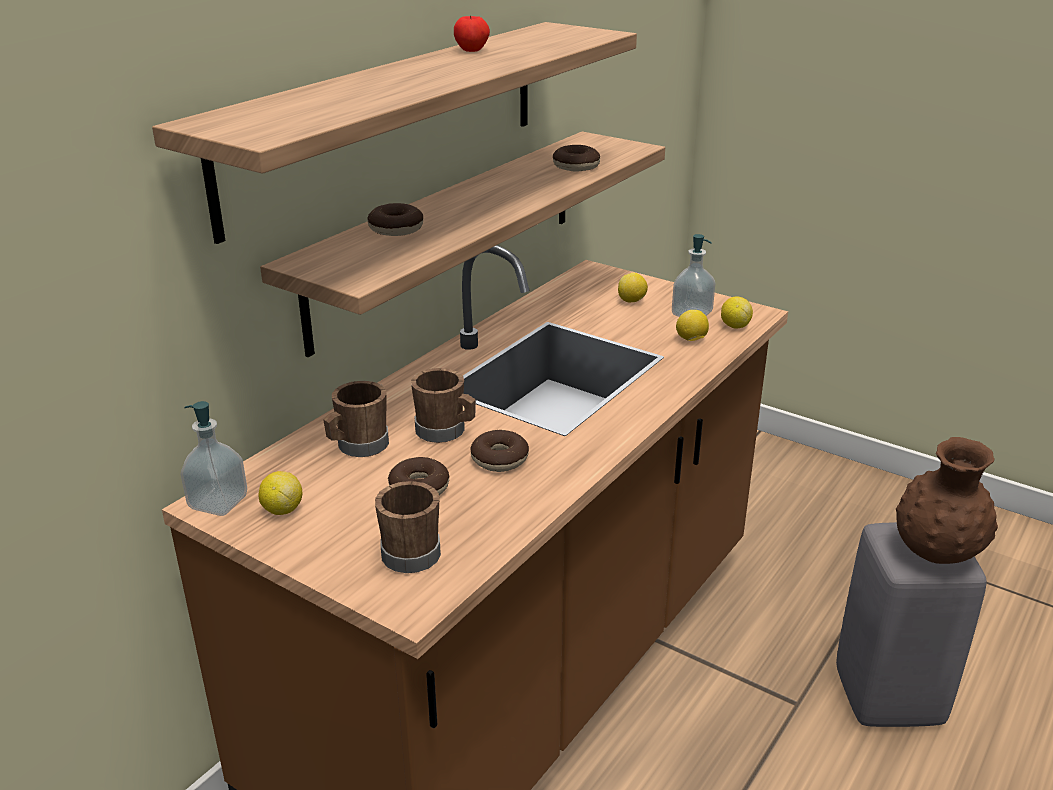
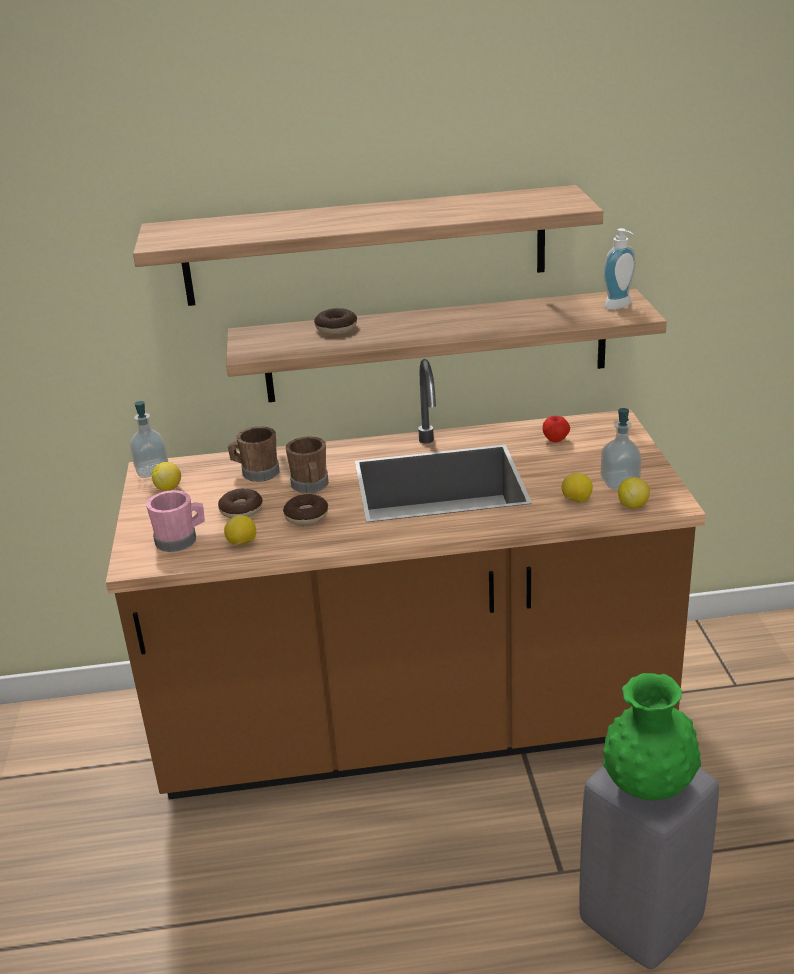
camera: 50 degrees right, 0 degrees up
(415, 551) = (181, 540): brown mug -> pink mug
(472, 50) = (439, 203): apple -> apple (555, 440)
(576, 166) = (552, 317): donut -> none
(607, 145) = (620, 306): none -> soap dispenser
(632, 301) = (595, 454): lemon -> lemon (242, 544)
(936, 554) = (648, 787): brown vase -> green vase

